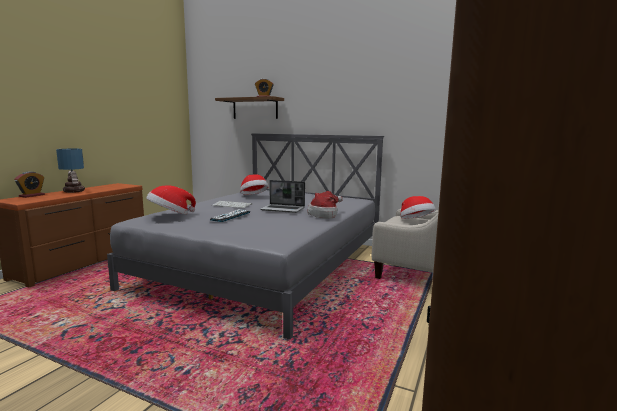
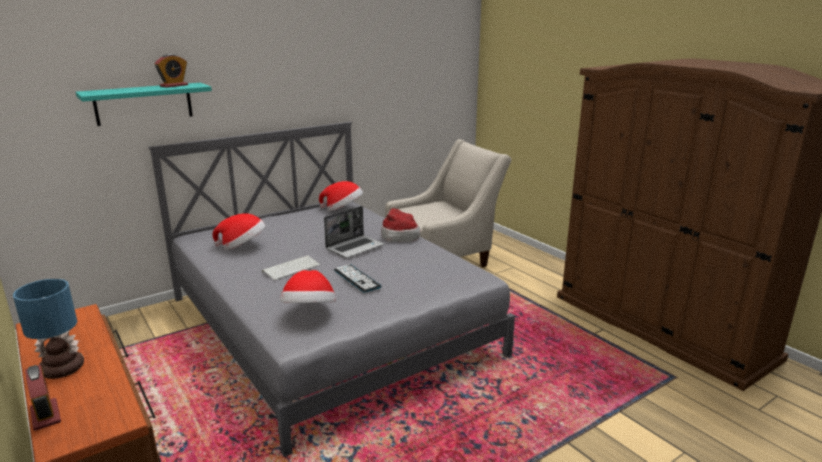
camera: 60 degrees left, 10 degrees up
(255, 108) = (144, 104): brown shelf -> turquoise shelf
(416, 221) = (427, 211): hat -> hat (343, 209)

